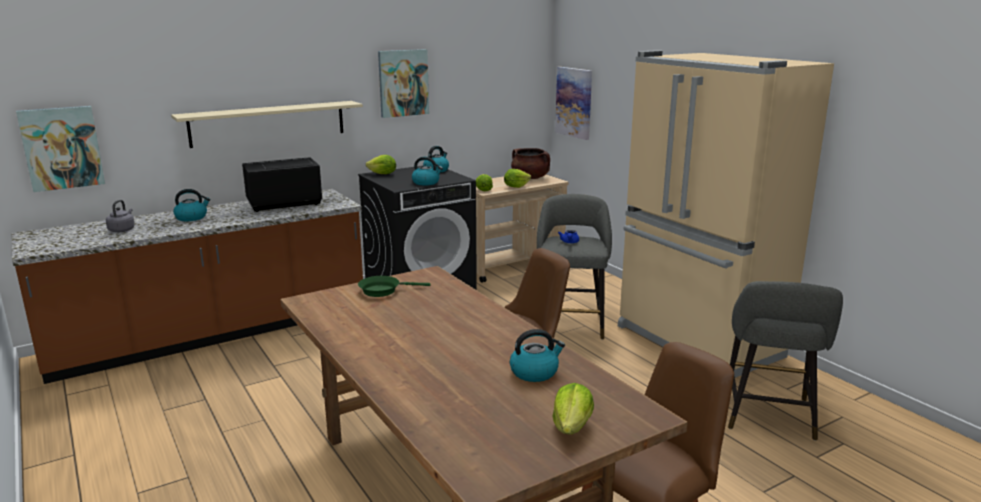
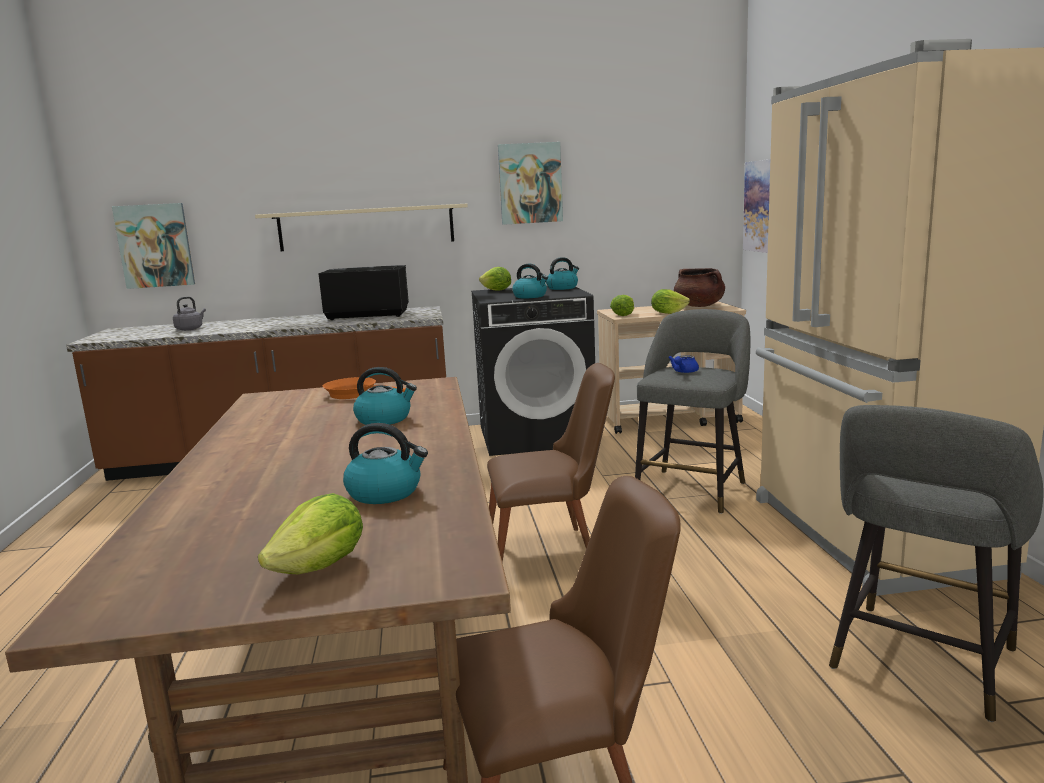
camera: 25 degrees right, 5 degrees down
(192, 217) = (265, 322): kettle -> kettle (384, 419)
(383, 290) = (355, 394): green frying pan -> orange frying pan

